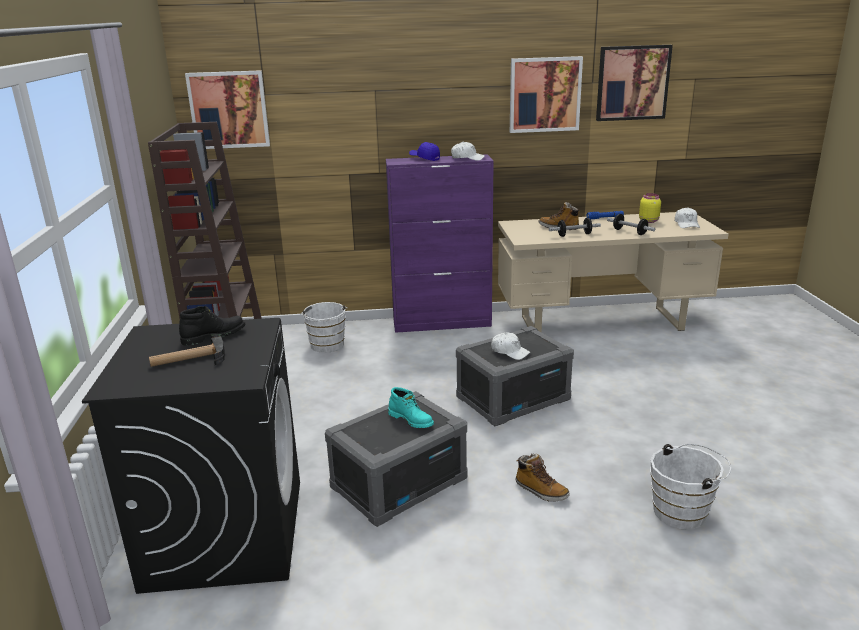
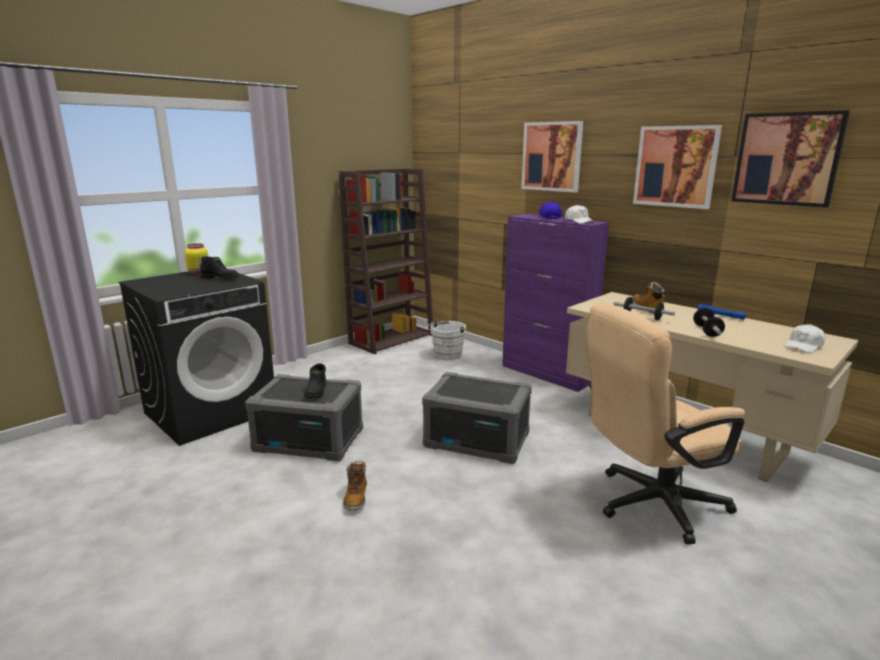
camera: 50 degrees right, 5 degrees down
(188, 360) = (182, 282): hammer -> none
(229, 110) = (438, 162): picture -> picture (552, 156)
(411, 420) = (317, 392): turquoise boot -> black boot
(510, 352) = (468, 390): white cap -> none
(648, 221) = (764, 331): yellow jar -> yellow jar (199, 272)
(673, 376) = (649, 504): none -> beige office chair
(684, 512) = (400, 586): white bucket -> none

